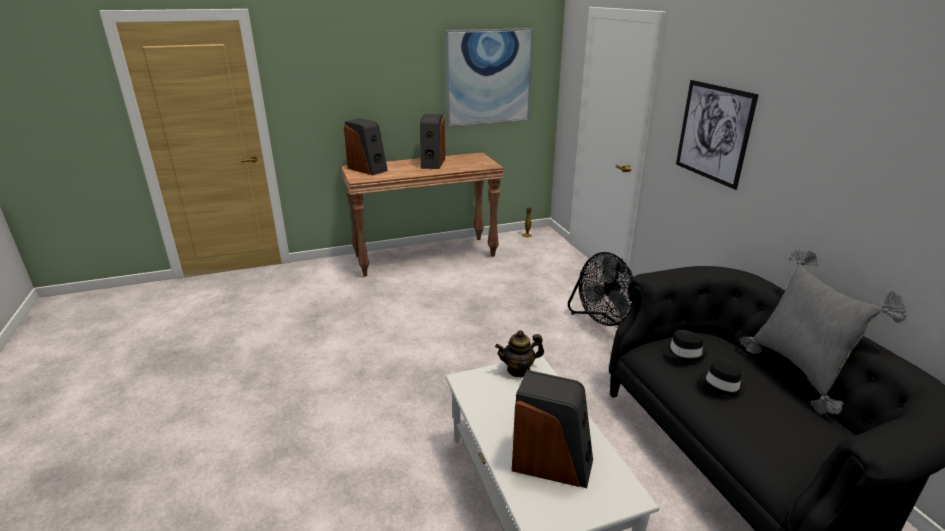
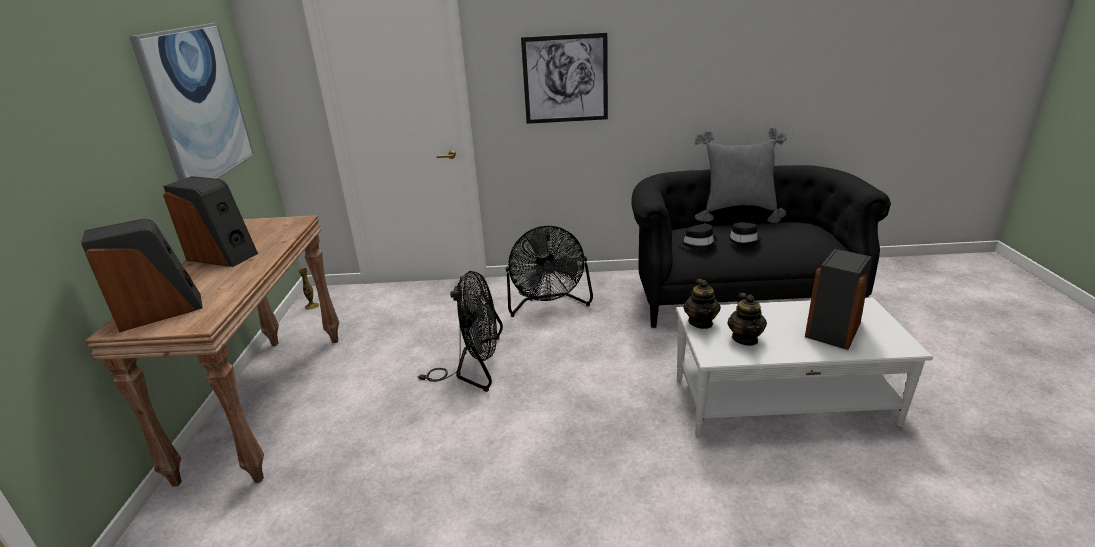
camera: 70 degrees left, 0 degrees up
(495, 312) = (473, 365): none -> black fan
(502, 398) = (745, 339): none -> teapot

